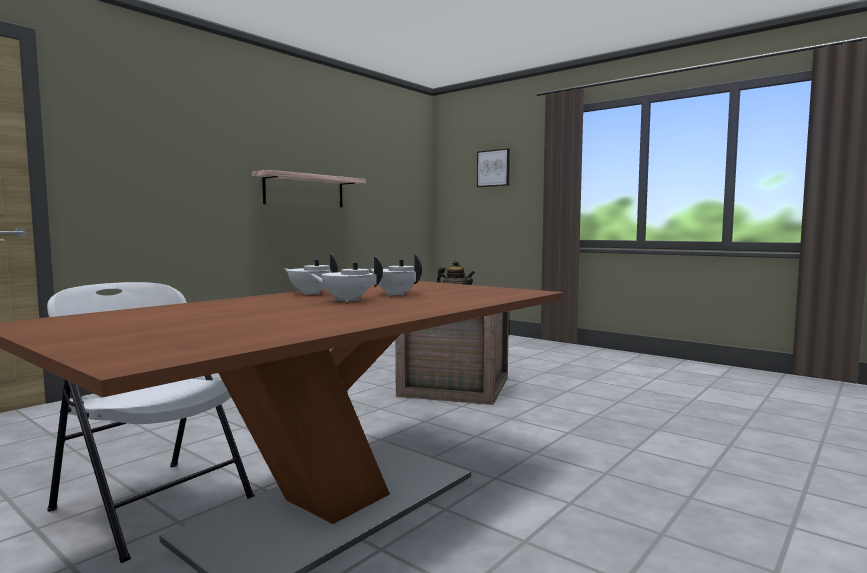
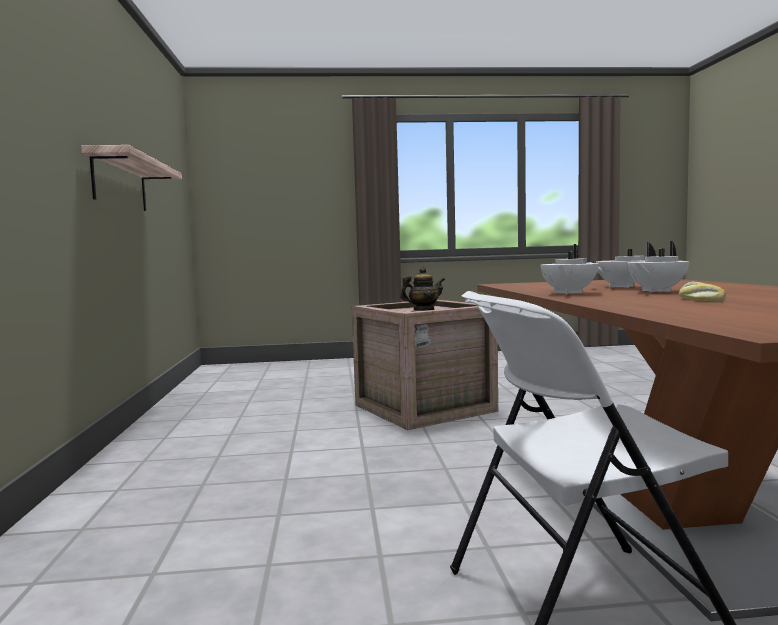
camera: 45 degrees left, 0 degrees up
(255, 308) = (699, 300): none -> bread
(311, 293) = (568, 293): white teapot -> white teapot turned 45 degrees counterclockwise
(493, 168) = (282, 173): picture -> none

